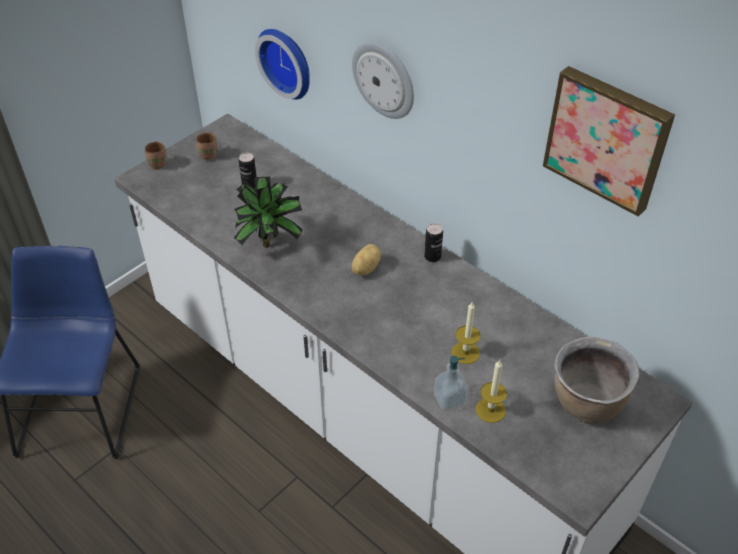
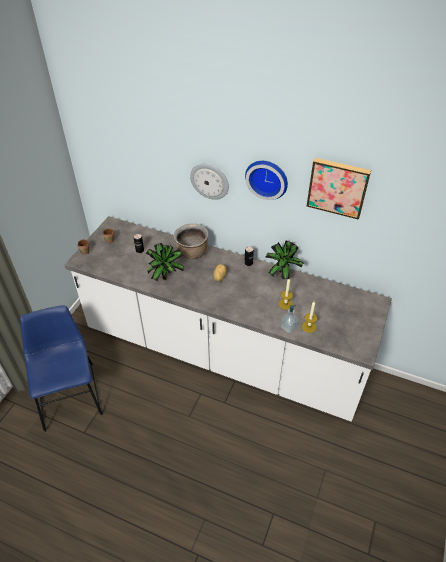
camera: 20 degrees left, 0 degrees up
(288, 61) = (147, 182): wall clock -> wall clock (267, 178)
(487, 294) = (282, 274): none -> potted plant
(586, 403) = (348, 311): brown cooking pot -> brown cooking pot (192, 253)

